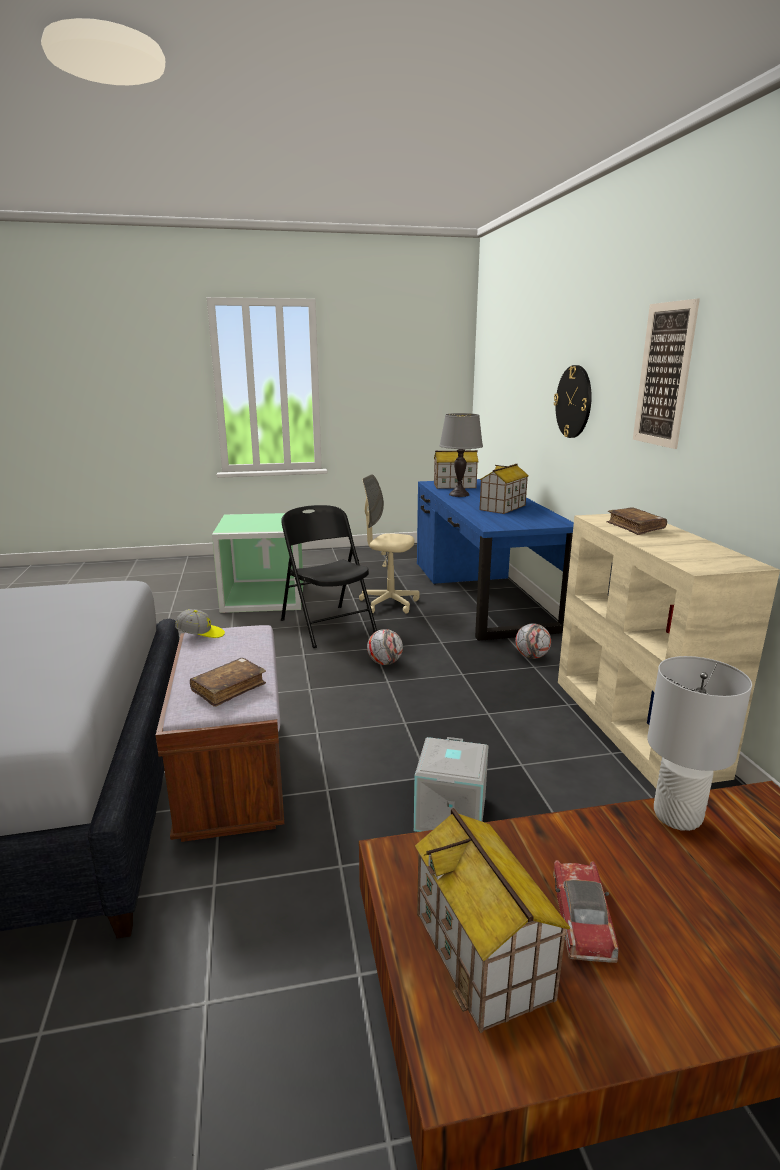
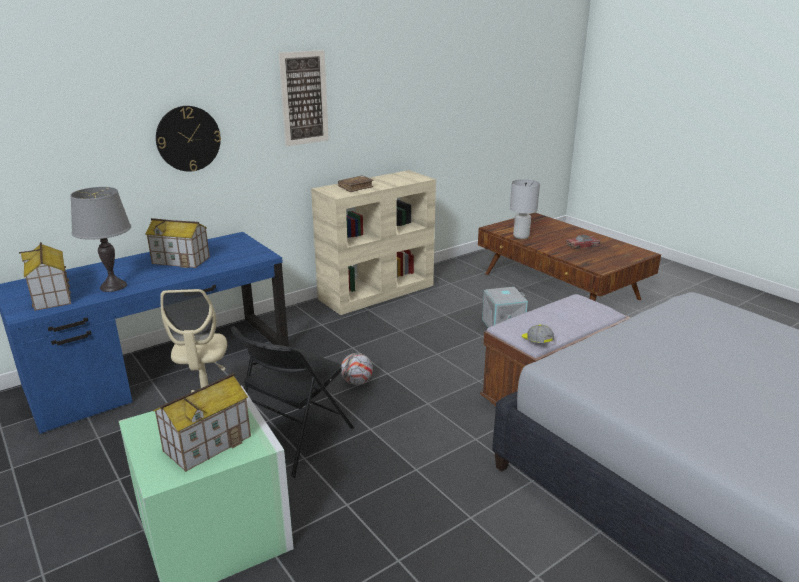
camera: 115 degrees left, 5 degrees up
(229, 688) = (578, 307): brown book -> none
(483, 955) = (613, 254): toy house -> toy house (207, 443)
(532, 656) = (304, 327): football -> none

